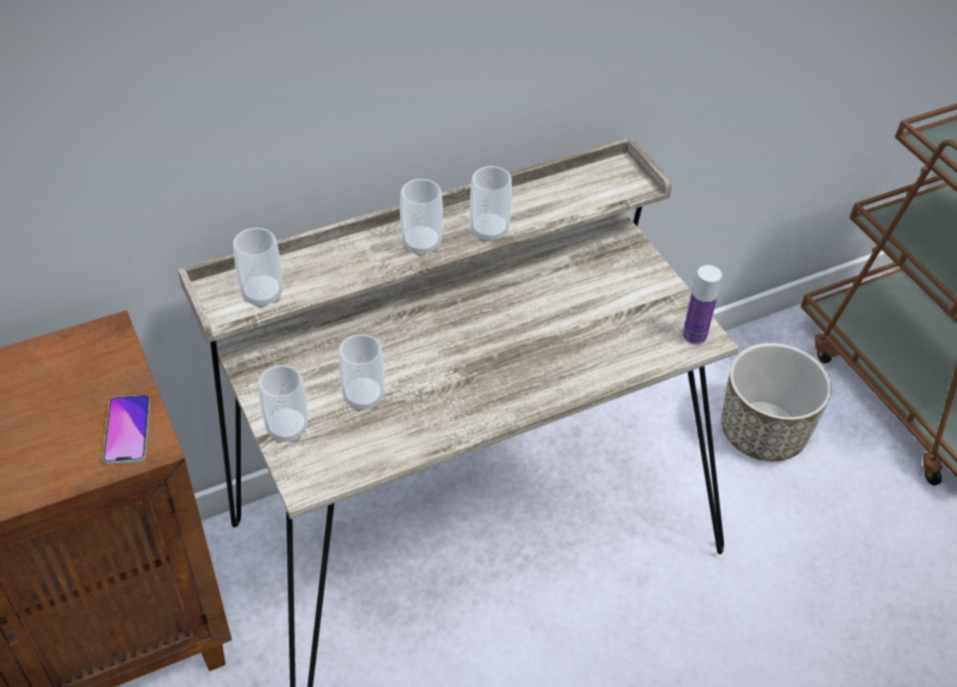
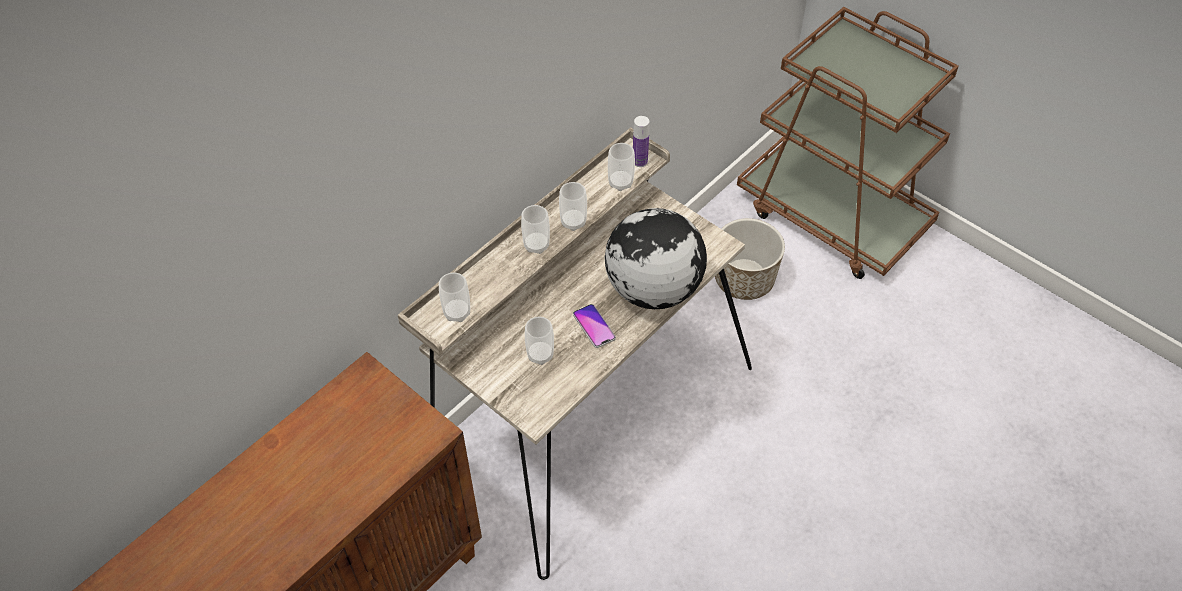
camera: 20 degrees left, 5 degrees up
(127, 430) = (417, 427): phone -> phone (594, 326)
(287, 429) = (505, 391): cup -> cup (620, 183)
(570, 363) = (652, 289): none -> globe
(694, 336) = (716, 246): bottle -> bottle (640, 161)

